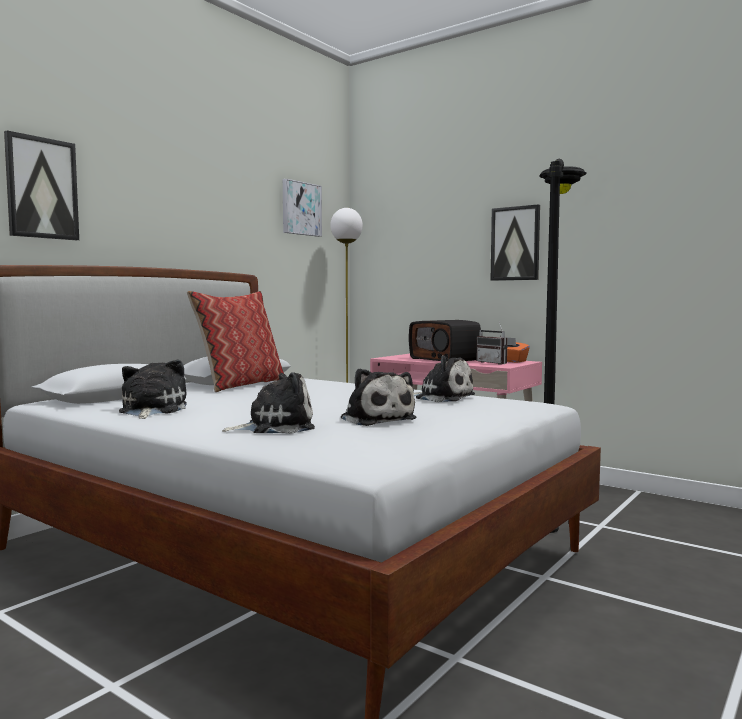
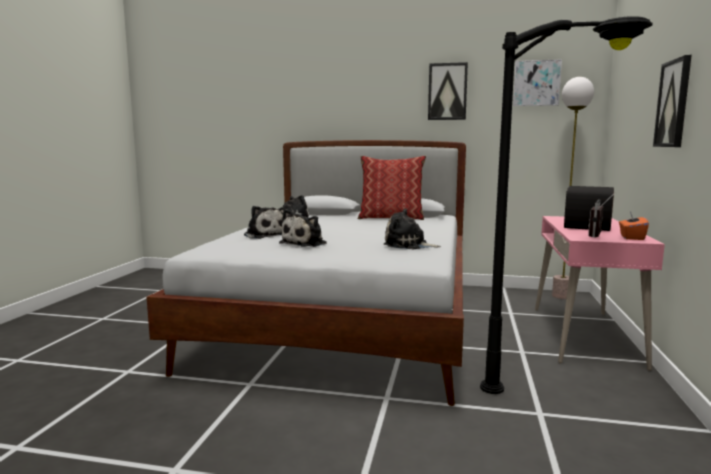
camera: 65 degrees right, 5 degrees up
(41, 188) = (325, 99): picture -> picture (447, 91)
(442, 397) = (408, 245): plush toy -> plush toy turned 105 degrees clockwise

